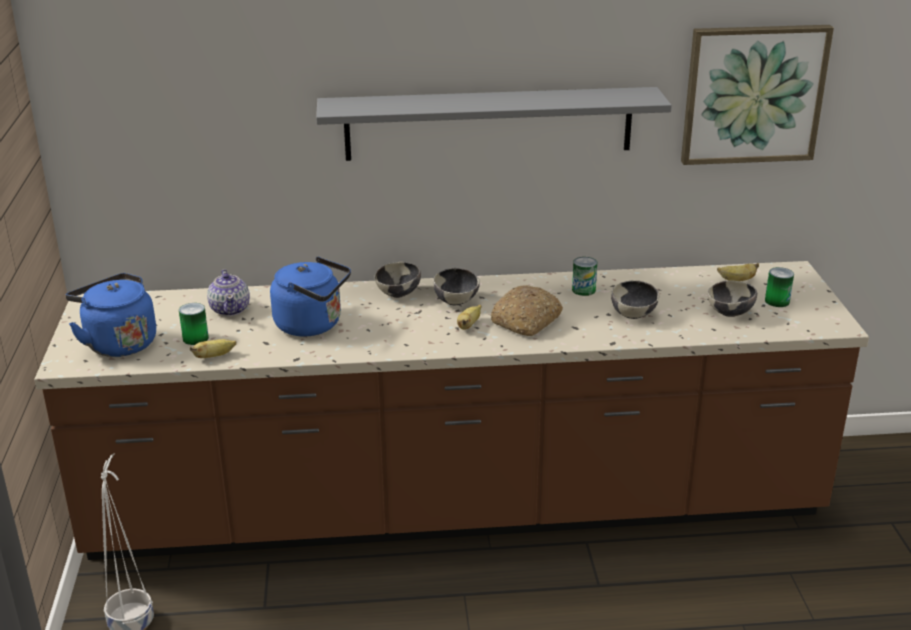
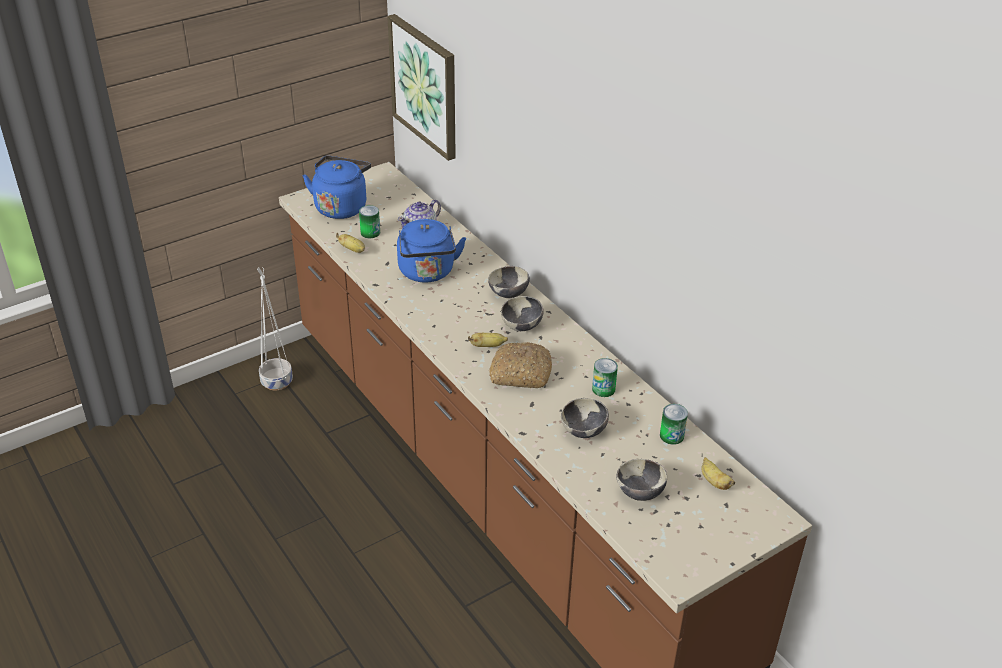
camera: 60 degrees right, 10 degrees up
(489, 123) = (599, 200): grey shelf -> none
(753, 94) = (791, 318): picture -> picture (425, 86)
(777, 301) = (694, 520): can -> can (671, 436)

